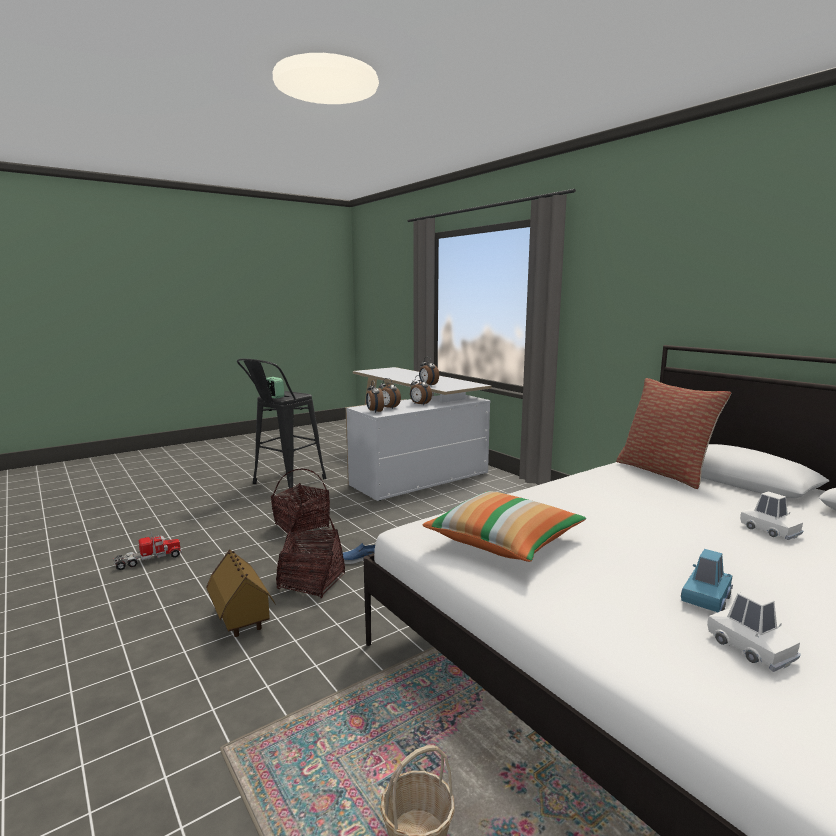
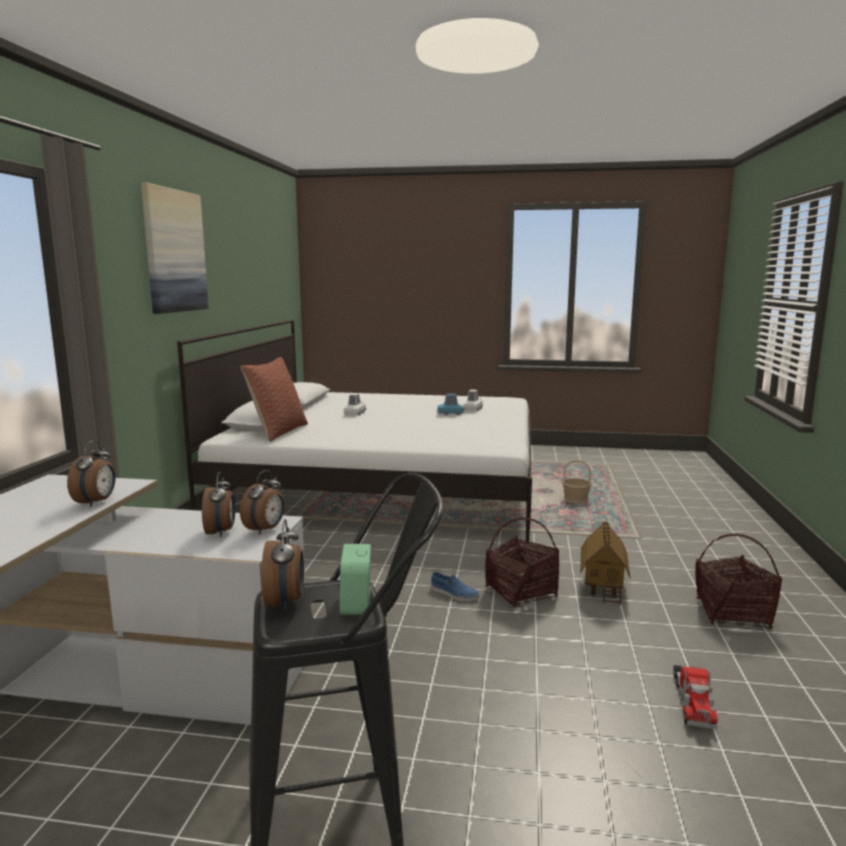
camera: 135 degrees left, 0 degrees up
(148, 560) = (692, 700): toy truck -> toy truck turned 90 degrees counterclockwise
(301, 527) = (458, 665): basket -> basket (733, 614)
(419, 404) = (159, 525): alarm clock -> alarm clock (285, 602)
(504, 542) = (476, 433): pillow -> none
(694, 253) = (174, 251): none -> picture

